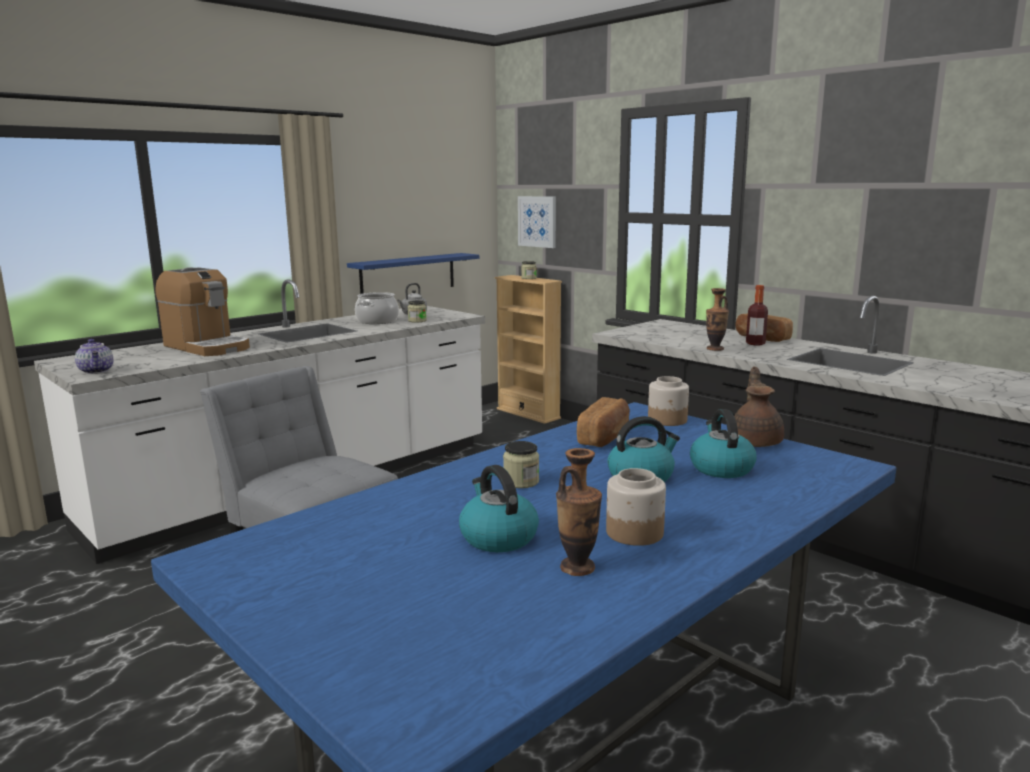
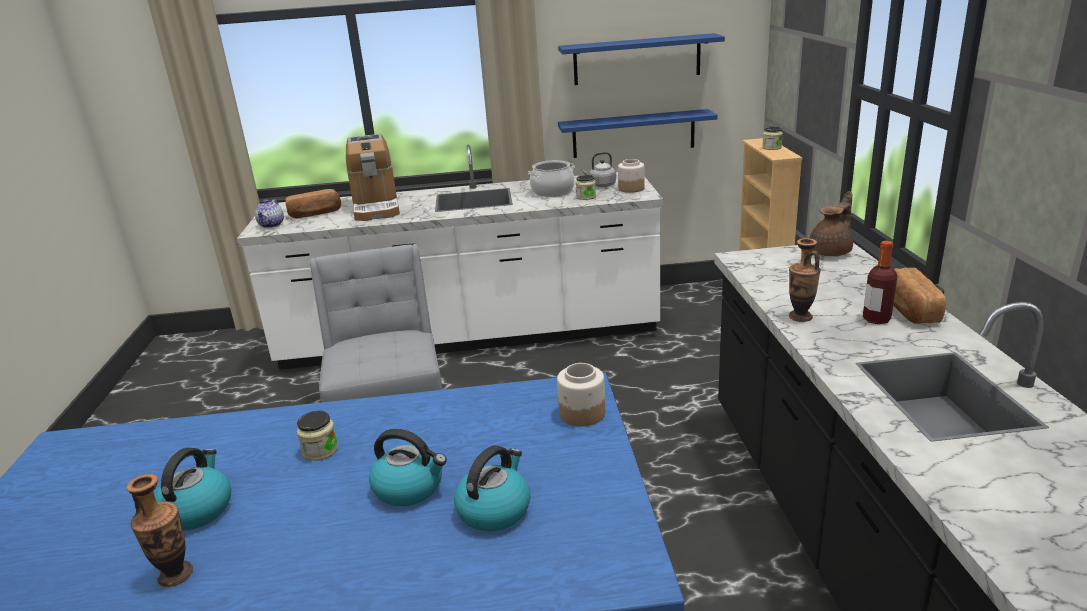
camera: 40 degrees right, 10 degrees up
(408, 207) = (637, 59): none -> blue shelf
(537, 221) = (792, 78): picture -> none
(605, 437) = (483, 417): bread -> bread (315, 213)
(634, 533) = (275, 558): jar -> jar (631, 189)
(756, 441) = (605, 485): brown teapot -> brown teapot (831, 252)

